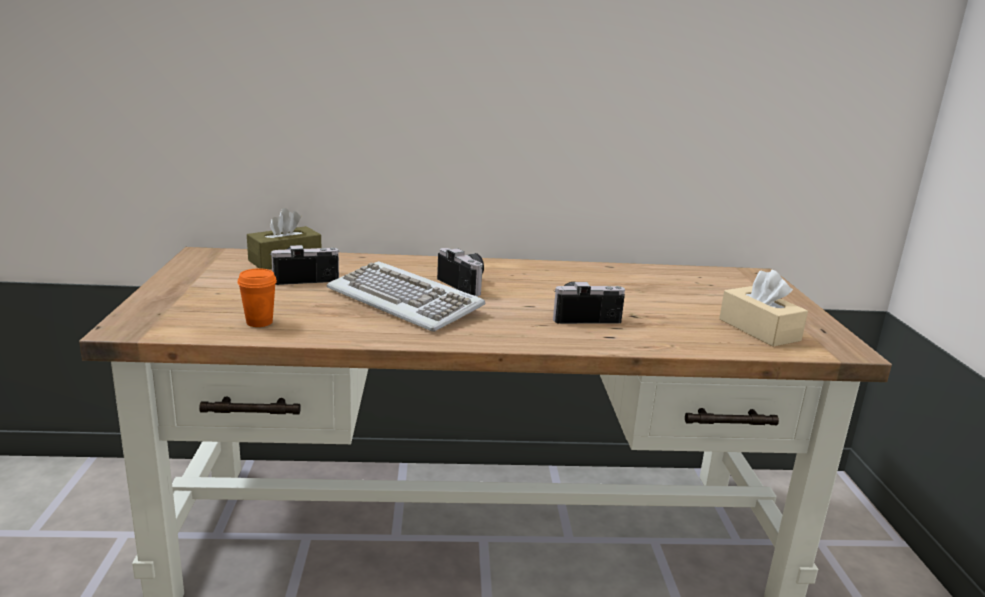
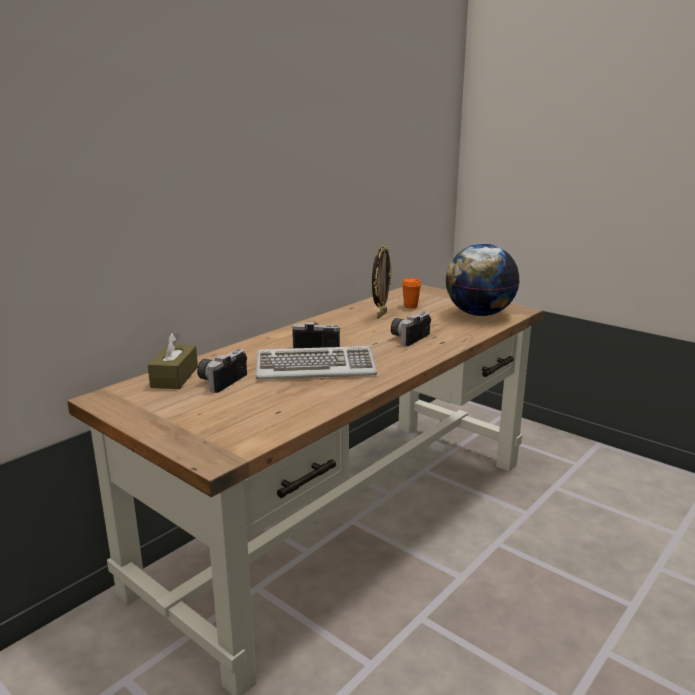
camera: 45 degrees left, 0 degrees up
(259, 322) = (279, 415): orange cup -> orange cup (410, 306)
(621, 284) = (380, 315): none -> picture frame
(759, 330) = (479, 314): beige tissue box -> globe

